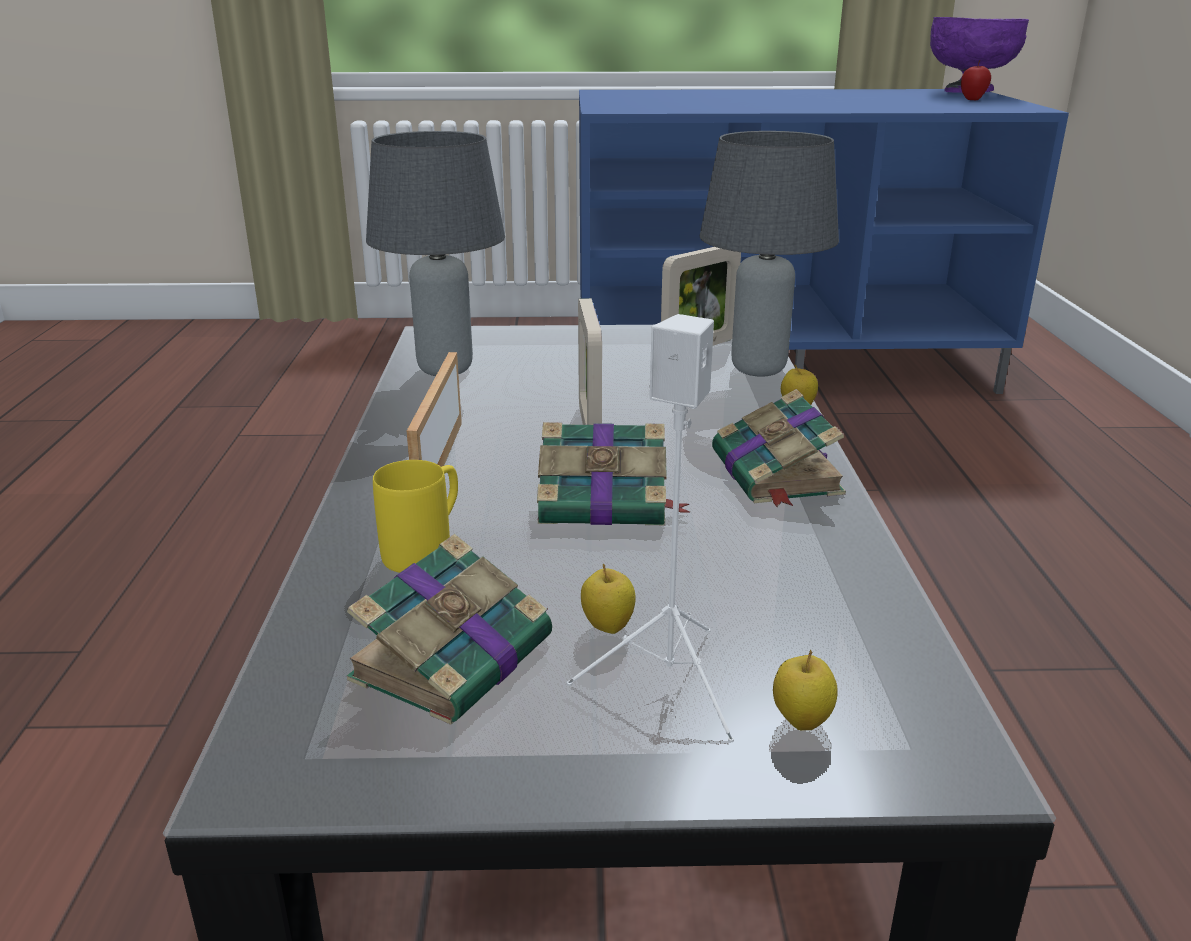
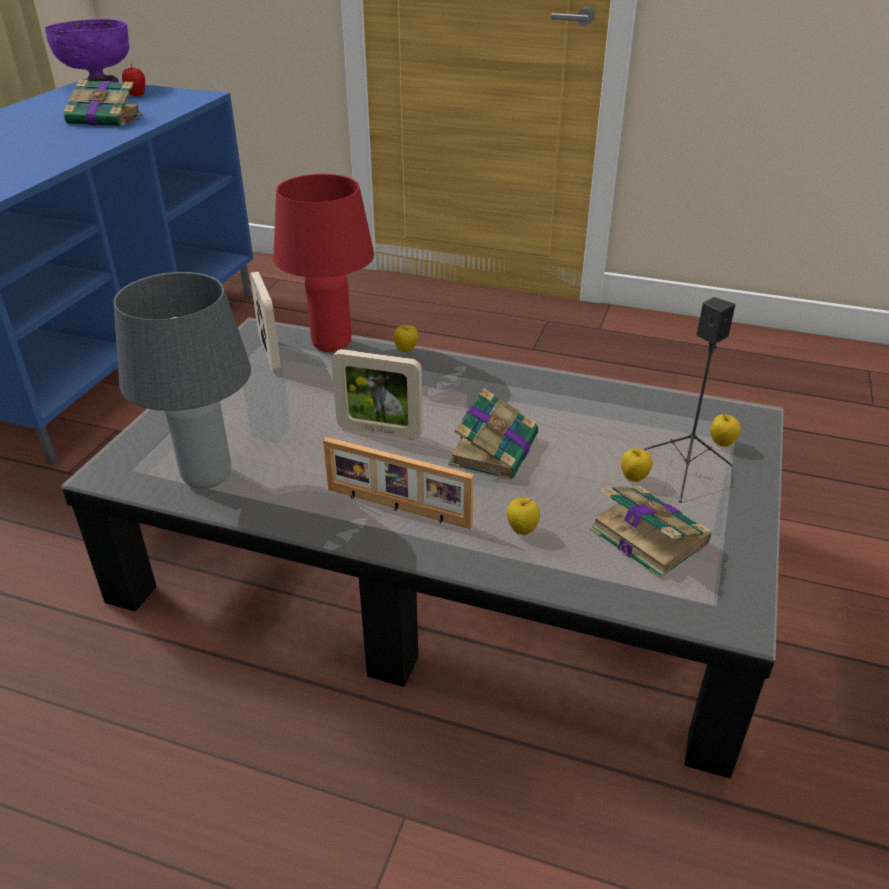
camera: 70 degrees left, 10 degrees up
(427, 549) = (522, 530): yellow mug -> apple
(671, 683) = (686, 471): white speaker -> black speaker
(760, 369) = (333, 344): grey table lamp -> red table lamp
(777, 475) = (491, 383): book -> book (106, 119)

